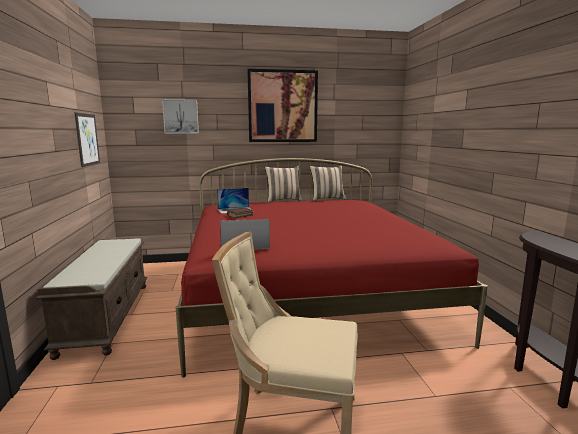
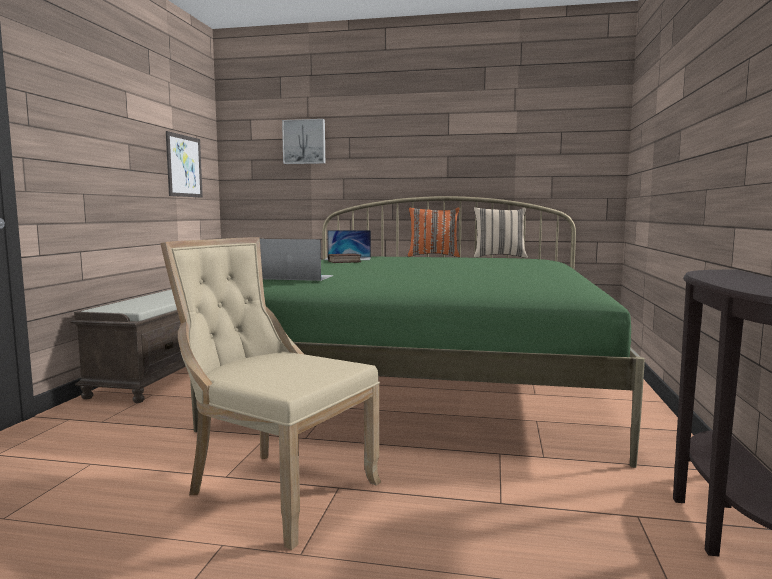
camera: 20 degrees right, 5 degrees down
(282, 106) = (438, 123): picture -> none
(283, 200) = (433, 256): beige pillow -> orange pillow
(306, 293) = (427, 379): red bed -> green bed

